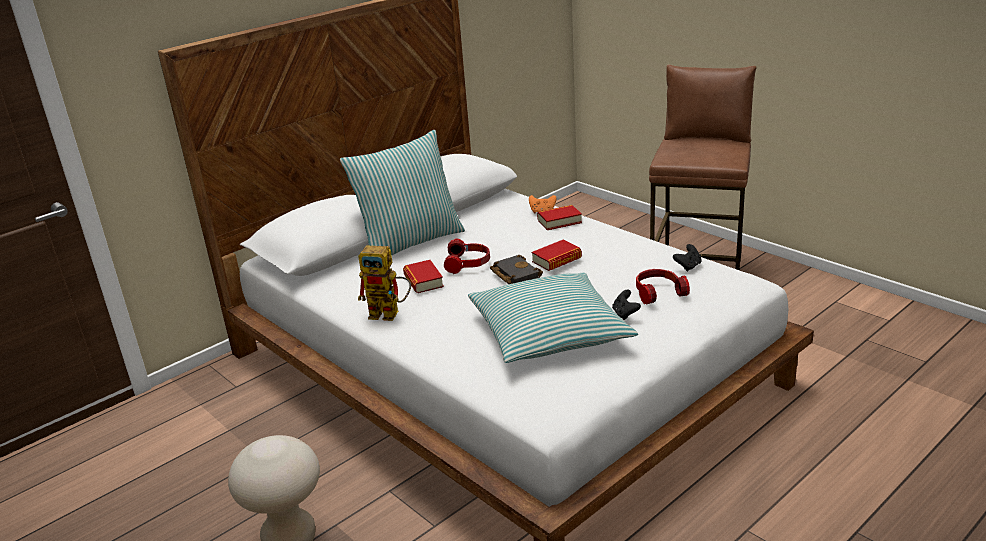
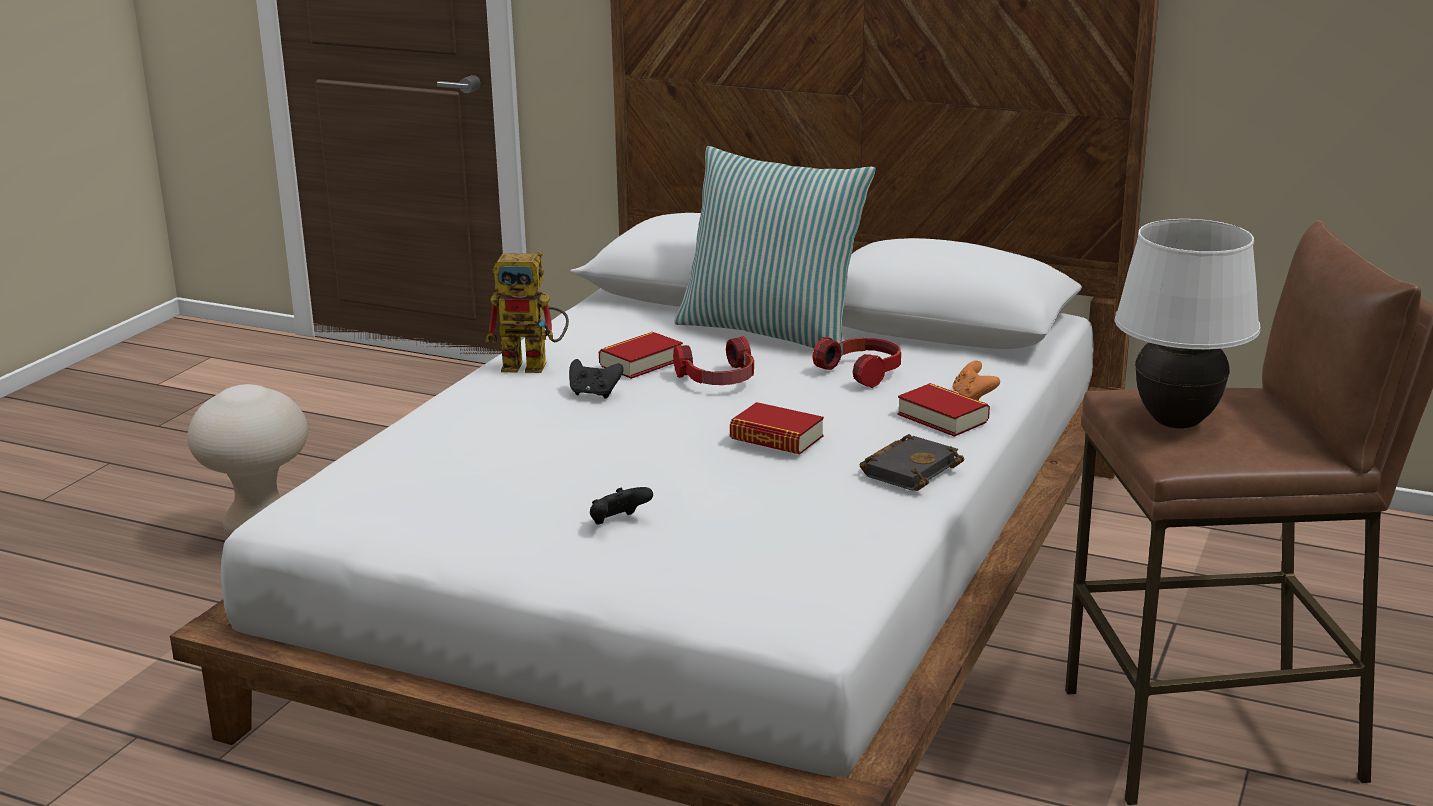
camera: 65 degrees right, 5 degrees down
(390, 314) = (535, 365): toy robot -> toy robot turned 75 degrees counterclockwise
(514, 274) = (699, 415): black book -> black book (909, 469)
(549, 332) = (525, 472): pillow -> none
(658, 292) = (711, 538): headphones -> headphones (863, 372)
(688, 266) = (838, 553): black game controller -> black game controller (594, 394)
(703, 155) = (1176, 423): none -> white table lamp

